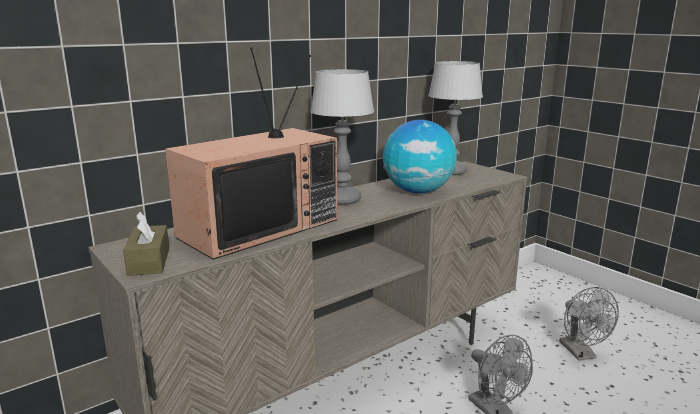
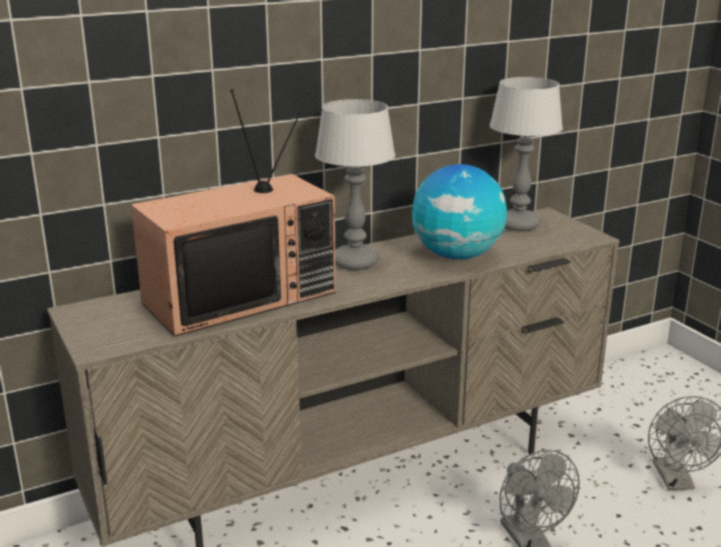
camera: 10 degrees right, 5 degrees up
(149, 261) = (106, 333): brown tissue box -> none

